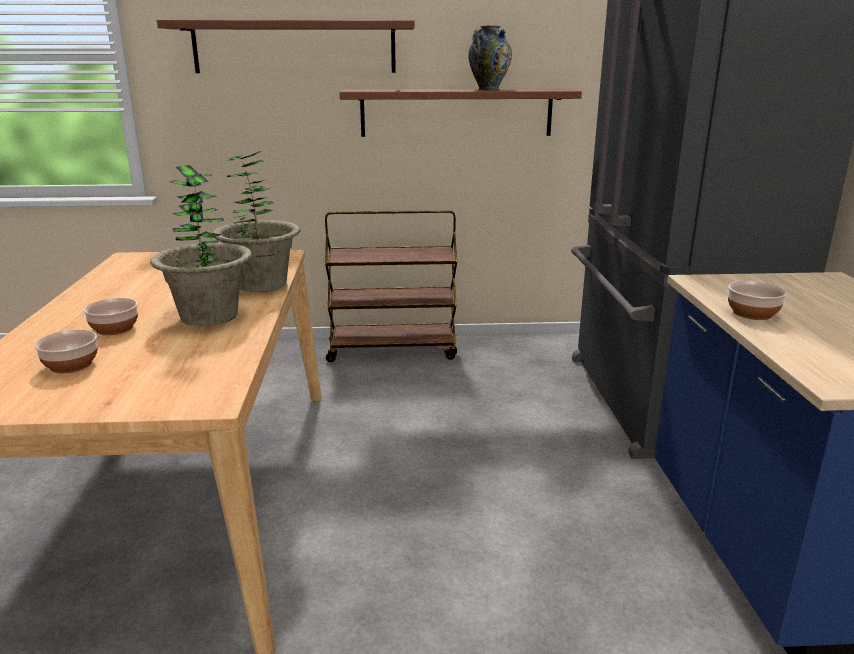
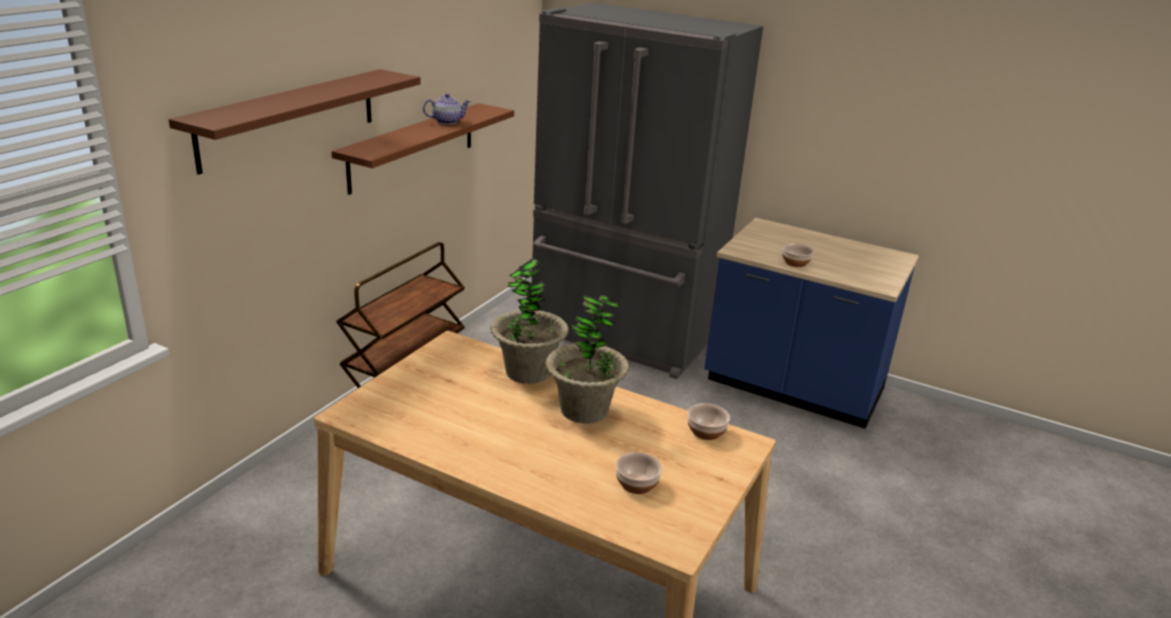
camera: 60 degrees left, 5 degrees up
(114, 329) = (571, 455): bowl -> bowl (706, 432)
(489, 89) = (447, 121): vase -> teapot

